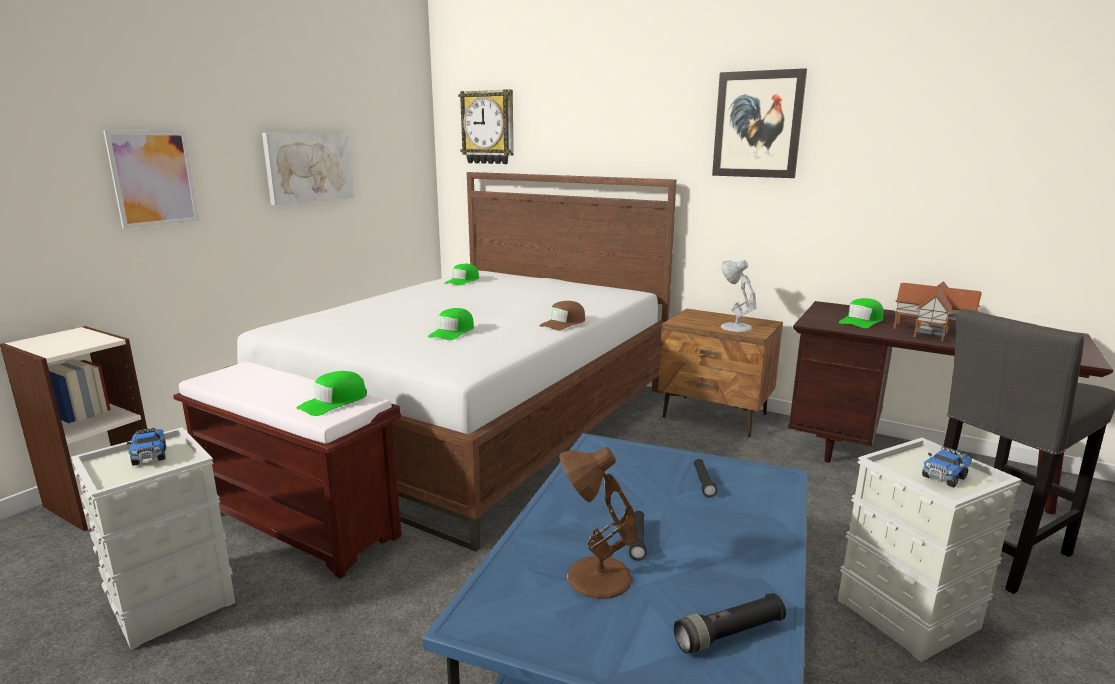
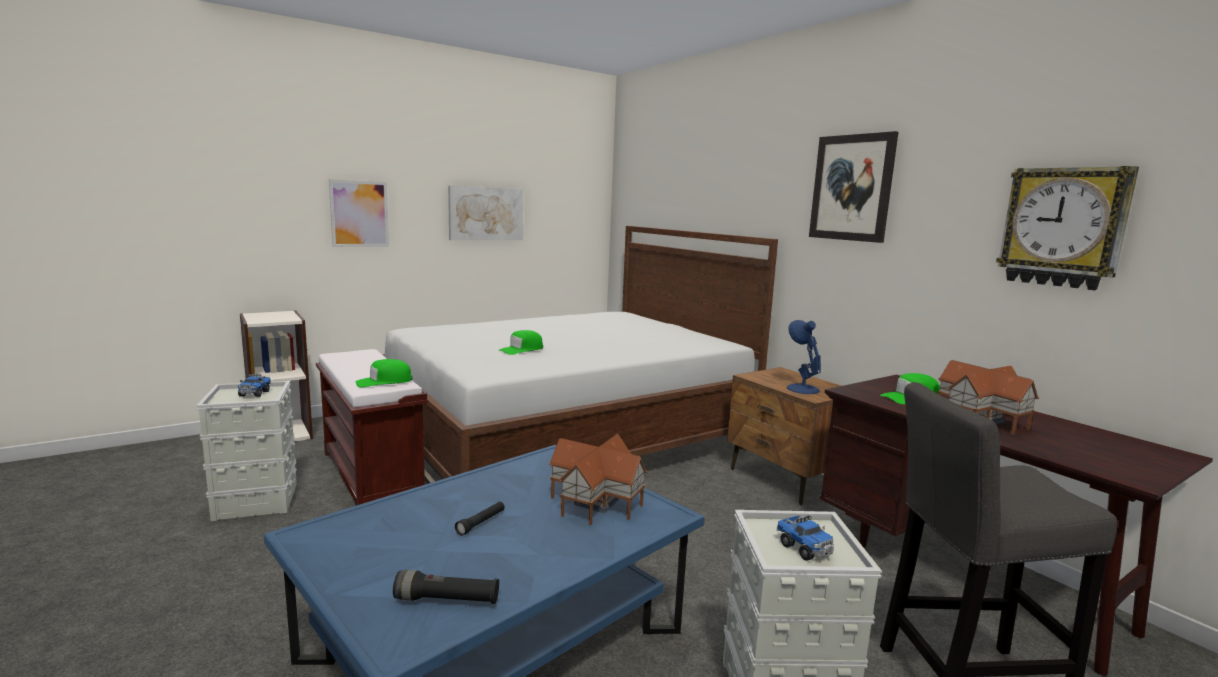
camera: 25 degrees right, 5 degrees down
(463, 281) = (595, 317): green cap -> none
(488, 127) = (646, 188): wall clock -> wall clock (1063, 227)
(563, 323) = (619, 357): brown cap -> none
(595, 577) = (415, 536): brown table lamp -> none
(703, 482) = (596, 501): black flashlight -> toy house
(734, 327) = (801, 388): white table lamp -> blue table lamp
(944, 477) = (804, 548): toy truck -> toy truck turned 105 degrees counterclockwise

